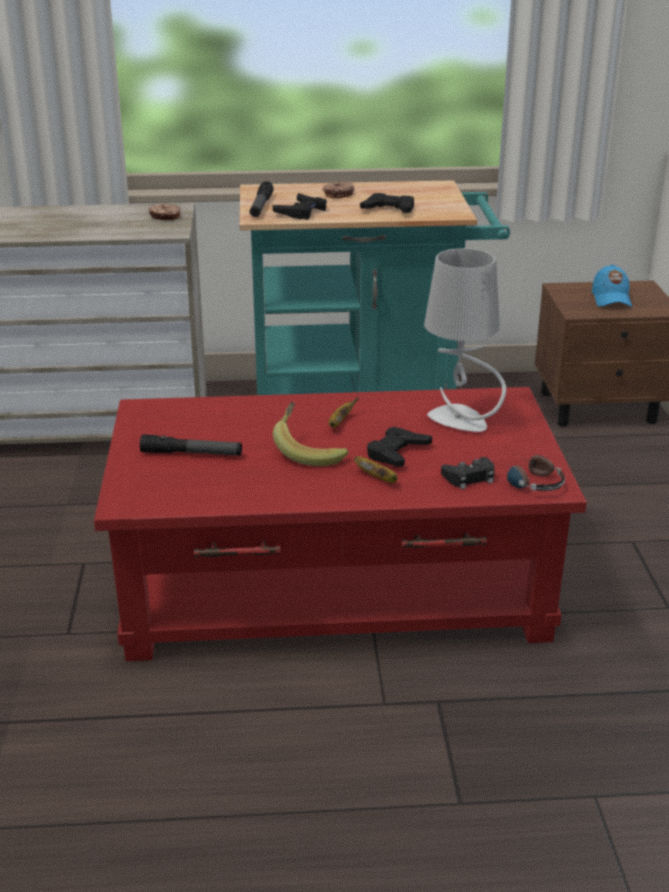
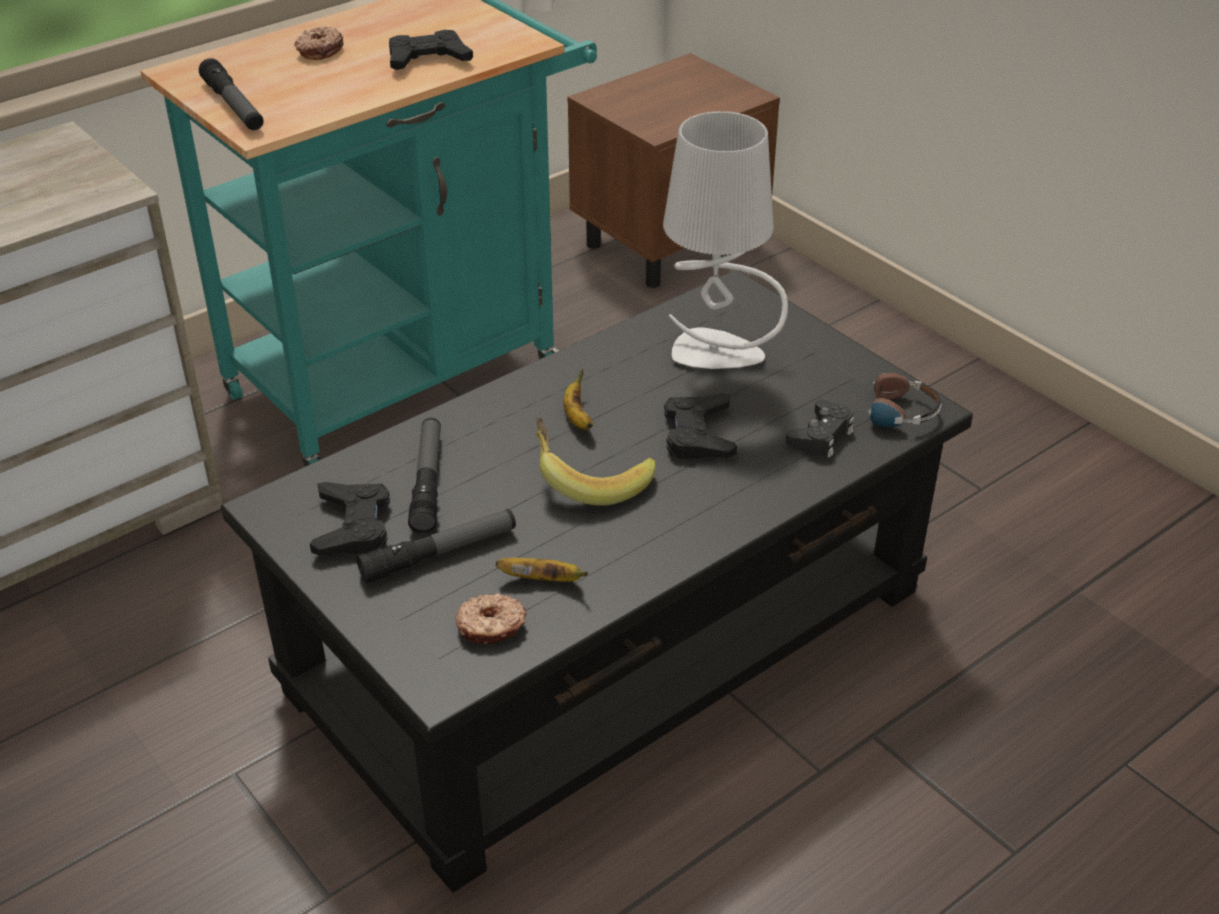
camera: 35 degrees left, 10 degrees up
(165, 217) = (62, 164): donut -> donut (491, 627)
(226, 423) = (427, 482): none -> flashlight
(301, 212) = (309, 99): black game controller -> black game controller (352, 526)
(332, 586) = (607, 640): red coffee table -> black coffee table
(378, 479) = (721, 485): banana -> banana (543, 580)
(611, 299) = (674, 97): blue cap -> none

